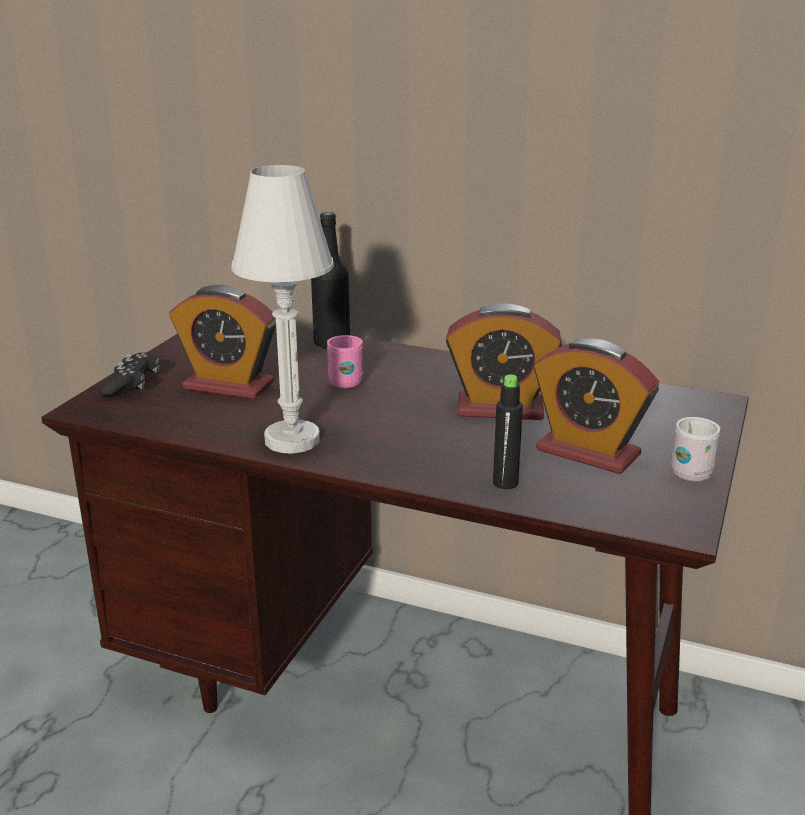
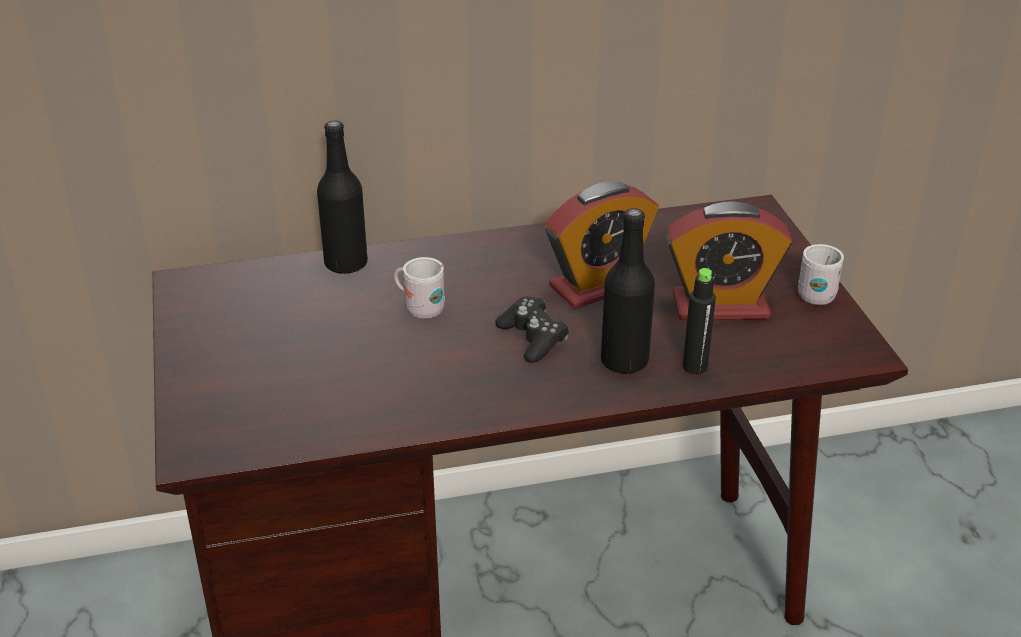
camera: 35 degrees left, 10 degrees up
(132, 385) = (202, 401): black game controller -> black game controller (533, 339)
(228, 386) = (310, 360): alarm clock -> none
(292, 440) = (461, 399): white table lamp -> none
(344, 381) = (420, 308): pink mug -> white mug
(450, 460) = (624, 361): none -> black bottle

